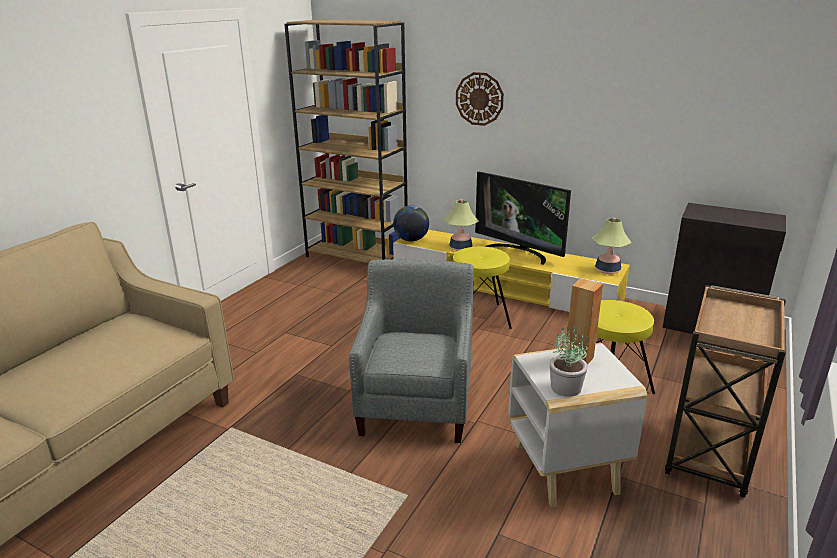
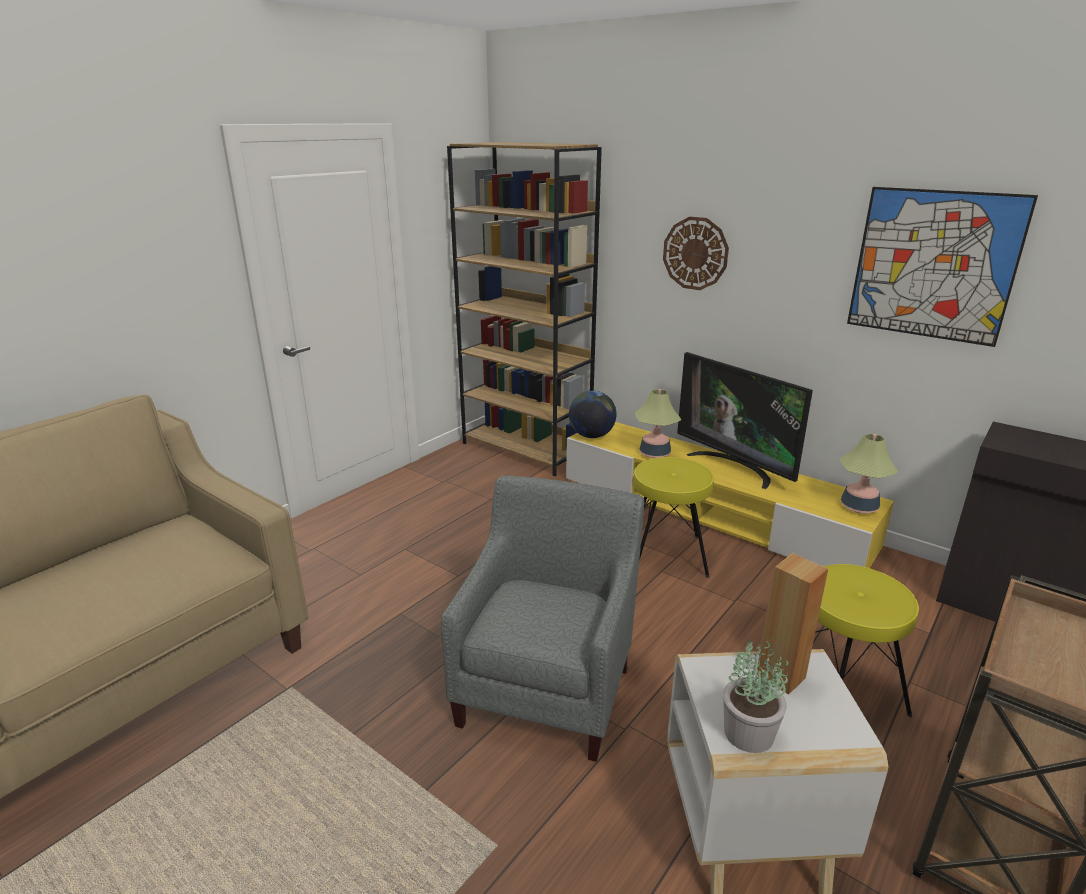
camera: 10 degrees right, 0 degrees up
(642, 100) = (933, 265): none -> picture

